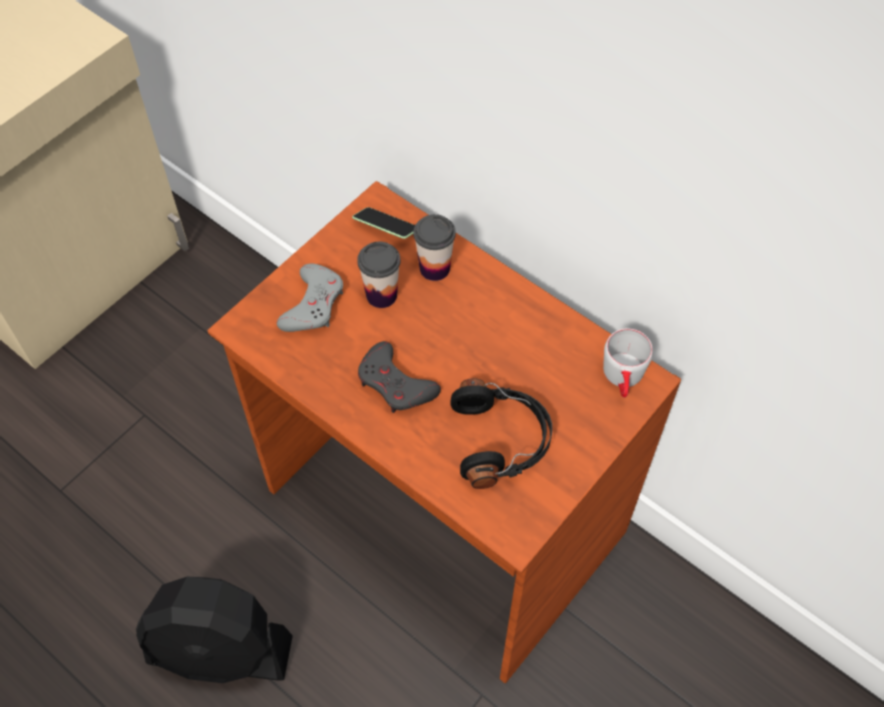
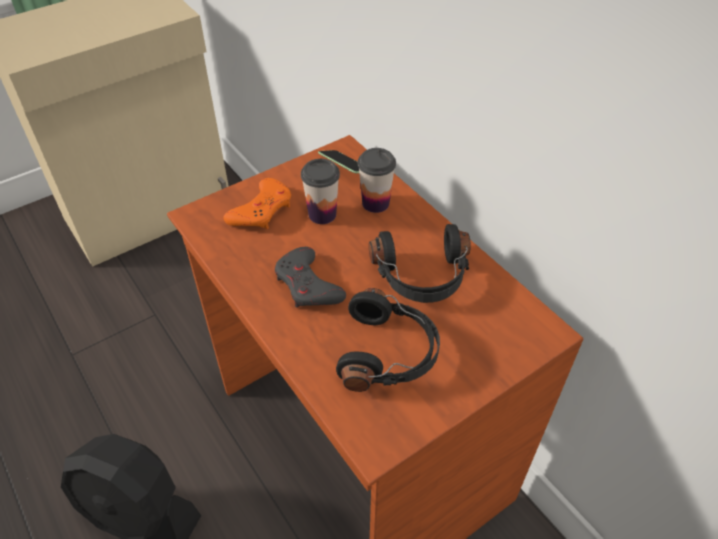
camera: 15 degrees right, 10 degrees down
(313, 304) = (261, 210): grey game controller -> orange game controller
(509, 348) = (422, 277): none -> black headphones
(623, 379) = (524, 325): grey mug -> none

